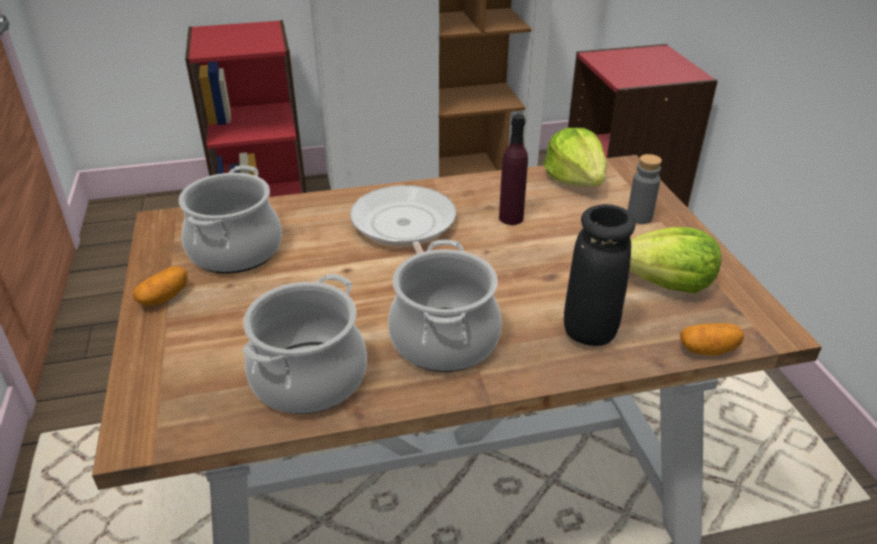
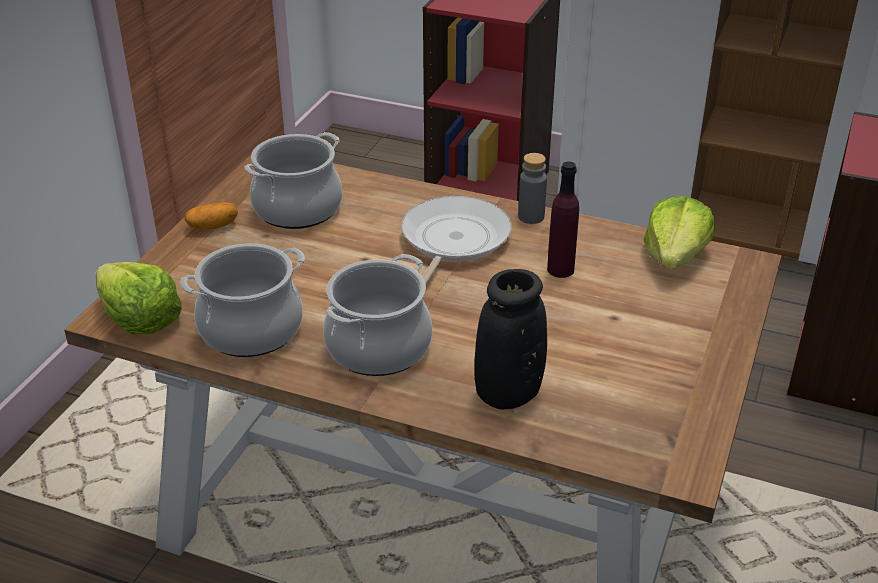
camera: 35 degrees right, 0 degrees up
(639, 217) = (692, 318): grey bottle -> grey bottle (531, 217)
(667, 283) = (635, 388): lettuce -> lettuce (139, 319)
(708, 350) = (594, 458): potato -> none

